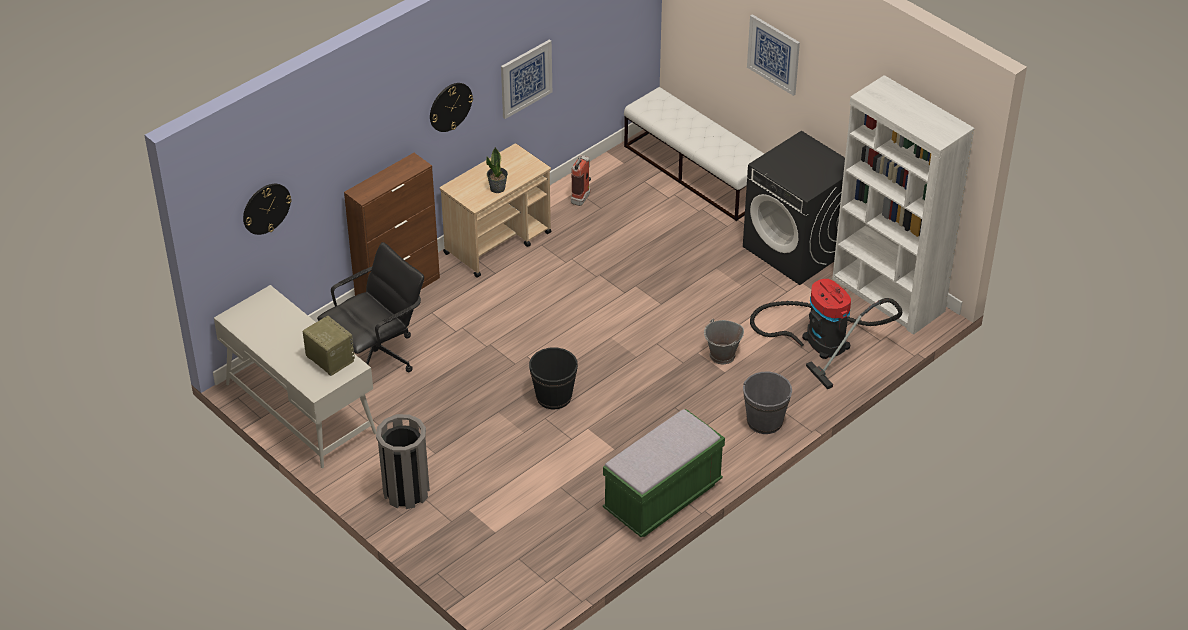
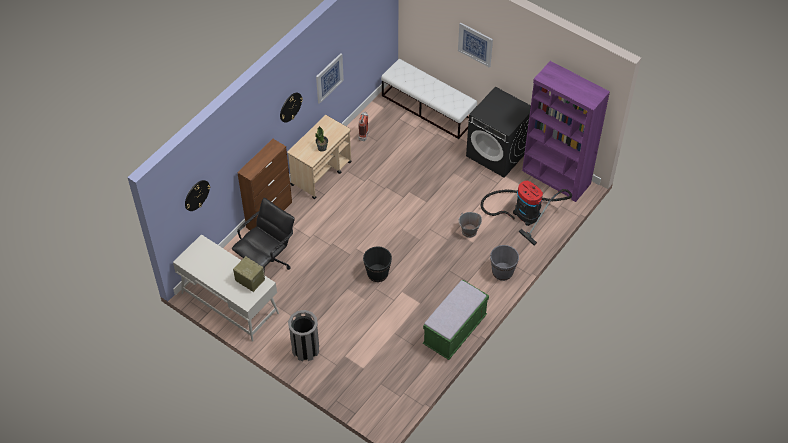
camera: 10 degrees left, 10 degrees up
(888, 295) = (556, 178): white bookcase -> purple bookcase

